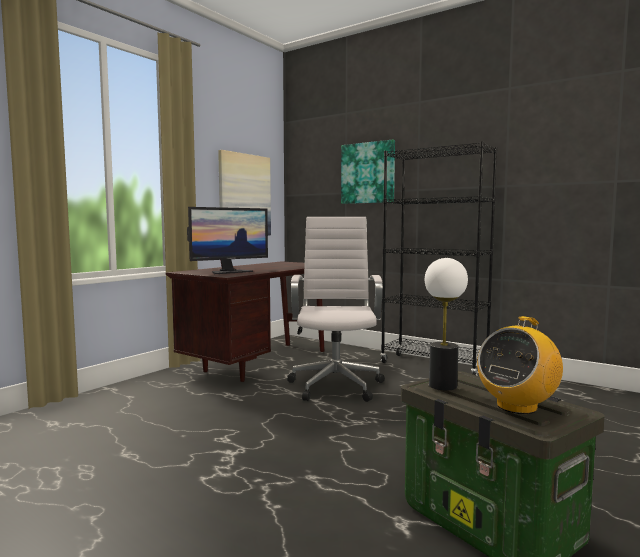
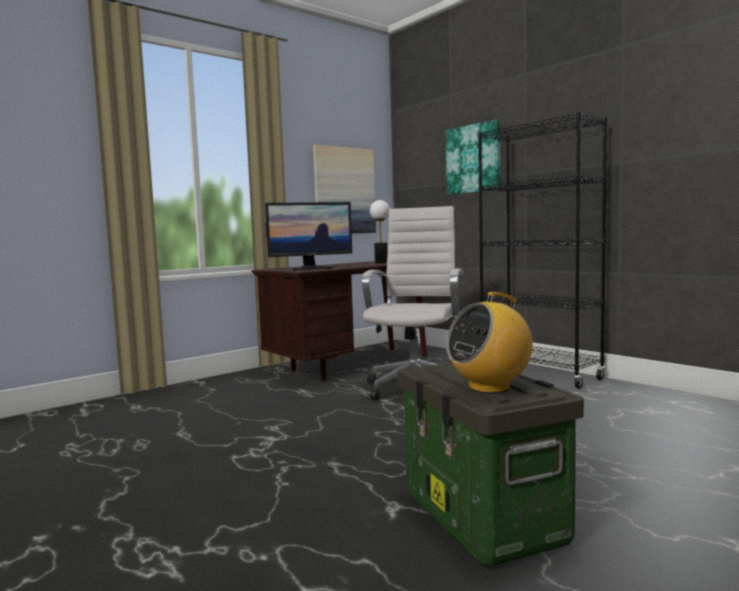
camera: 15 degrees right, 0 degrees up
(443, 386) = (437, 369): table lamp -> table lamp (381, 262)

